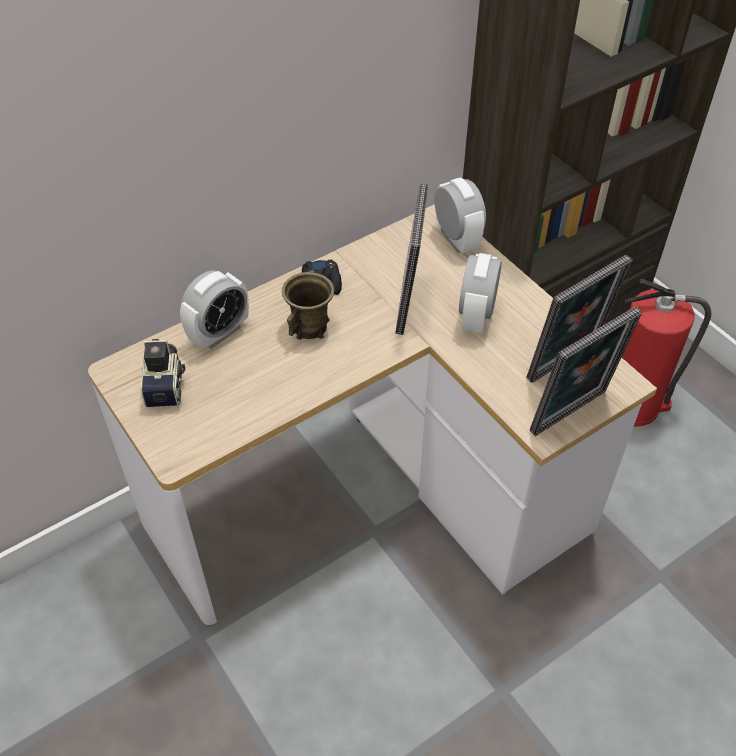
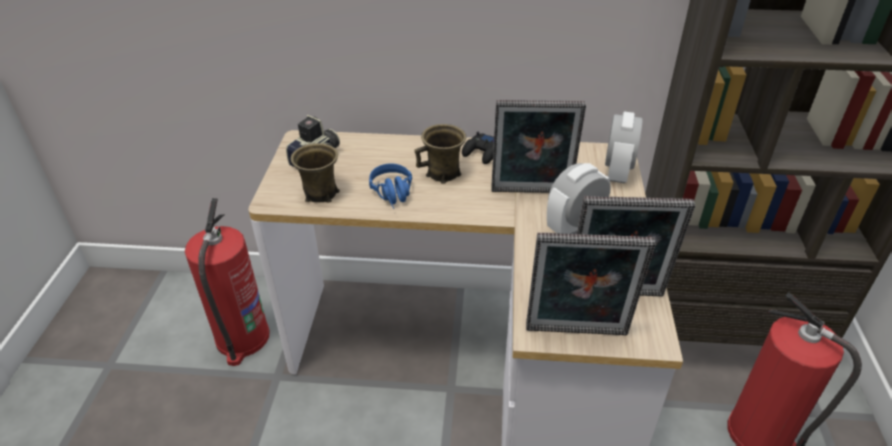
camera: 40 degrees right, 10 degrees down
(117, 628) = (241, 338): none -> fire extinguisher
(215, 420) = (320, 193): none -> brown mug
(219, 333) = (382, 149): alarm clock -> none
(291, 378) = (394, 195): none -> blue headphones
(409, 303) = (531, 193): picture frame -> picture frame turned 45 degrees clockwise

